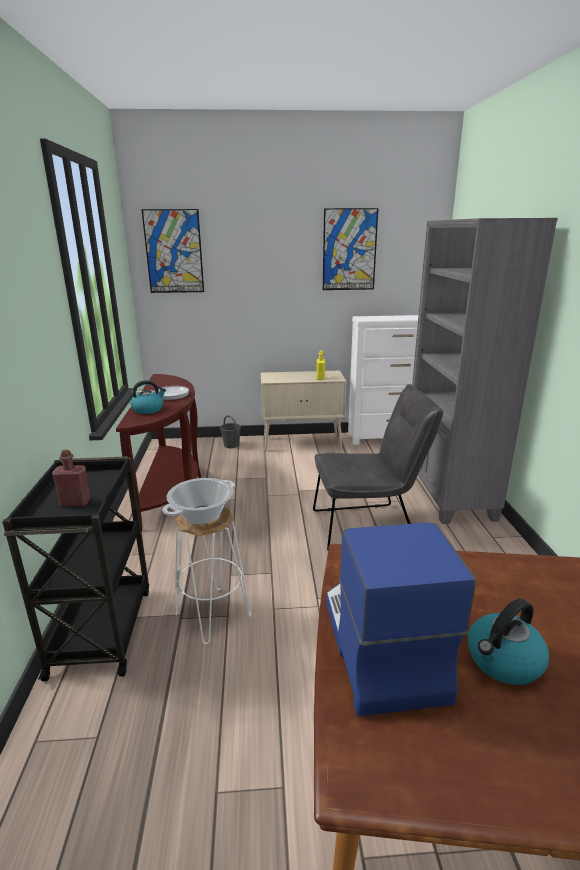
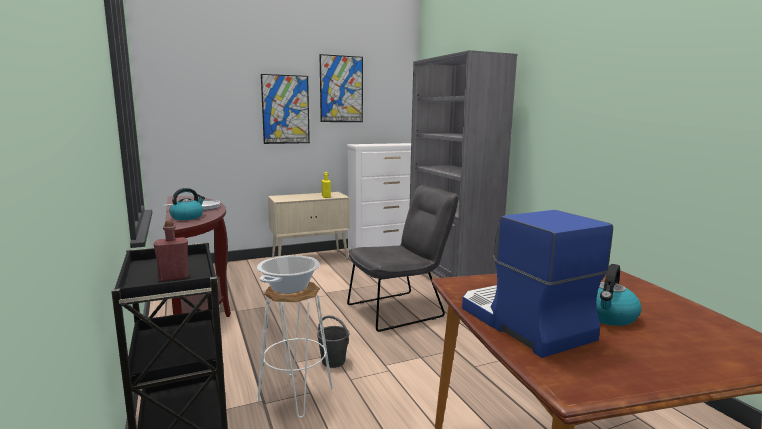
camera: 20 degrees left, 10 degrees down
(174, 252) = (183, 84): picture -> picture (285, 109)
(231, 445) = (243, 267): grey bucket -> grey bucket (333, 361)

